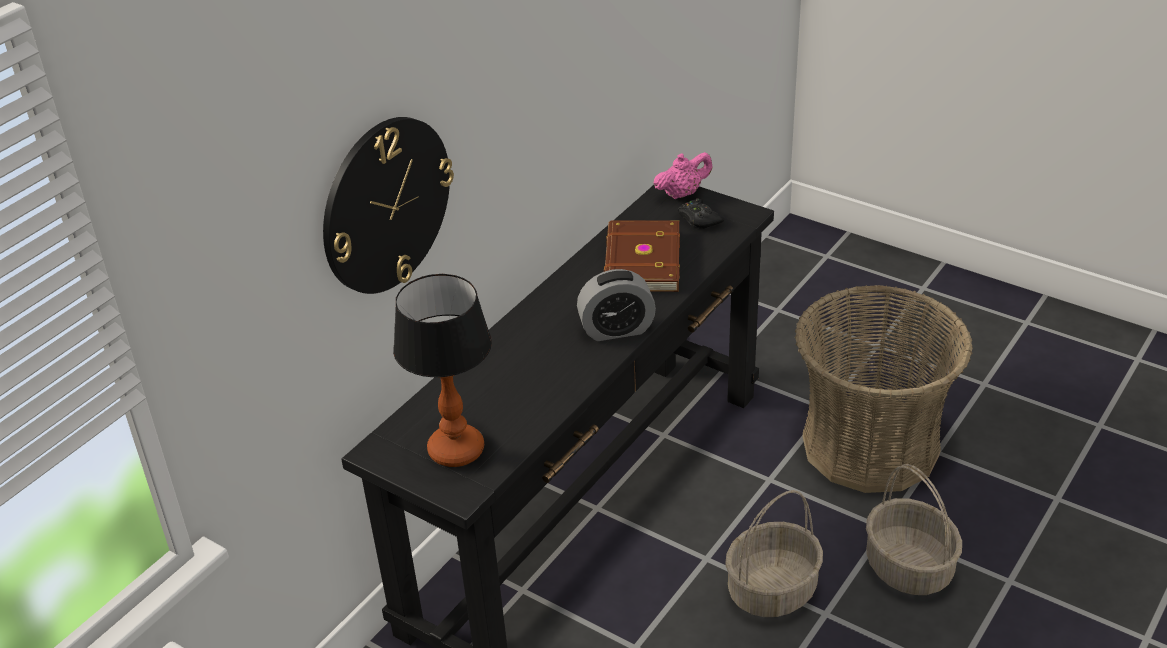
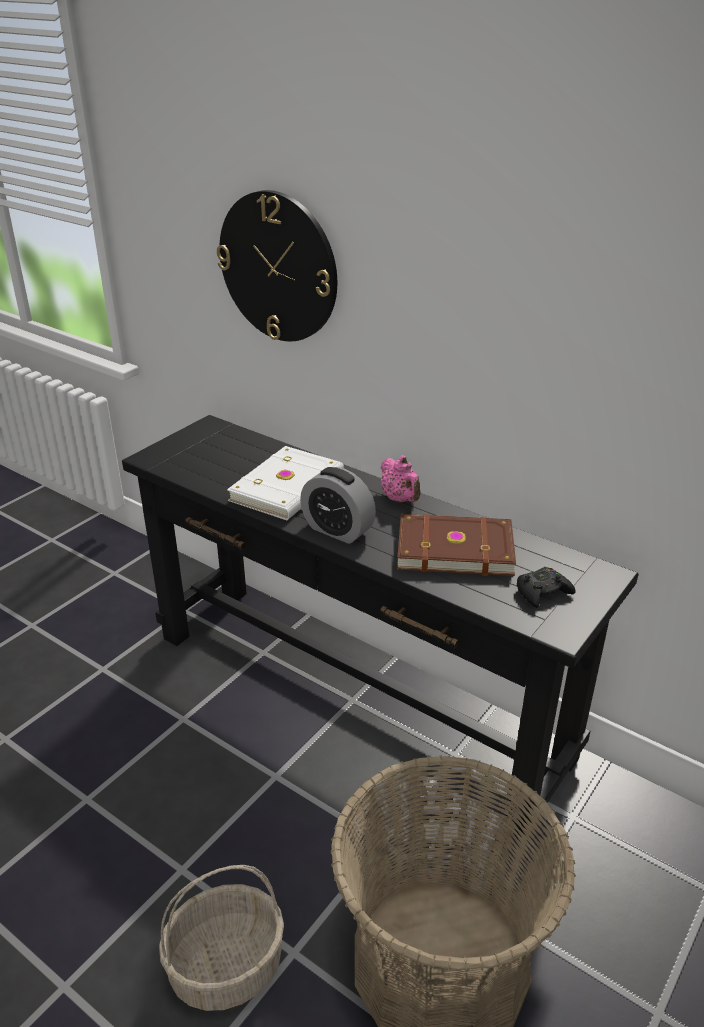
camera: 90 degrees right, 5 degrees down
(455, 449) = (199, 454): table lamp -> none
(535, 368) = (289, 487): none -> white book
(616, 329) = (337, 530): alarm clock -> alarm clock turned 45 degrees counterclockwise
(682, 193) = (597, 583): pink teapot -> pink teapot (401, 499)
(772, 591) = (222, 825): basket -> none

